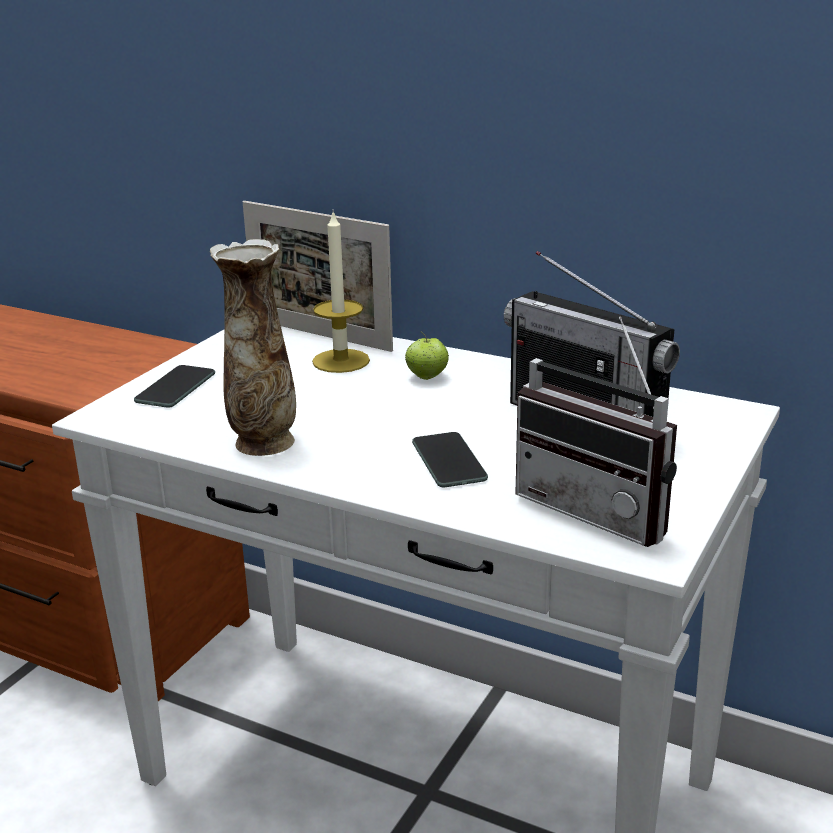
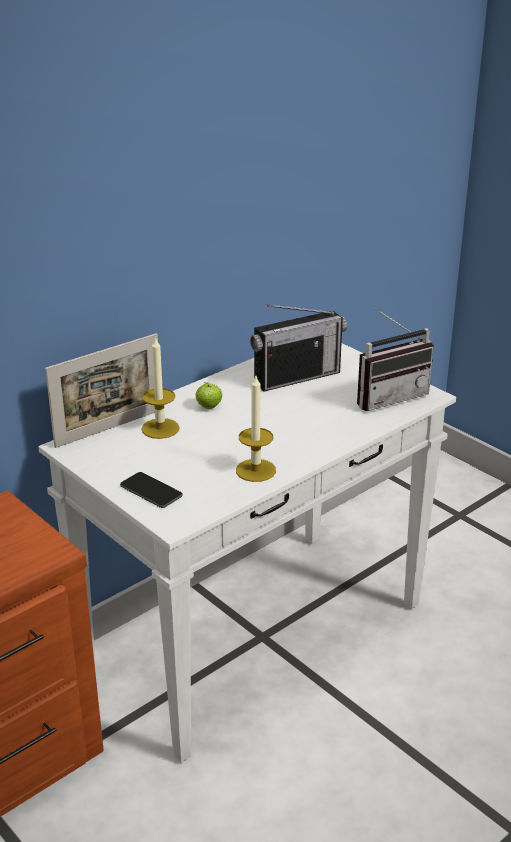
camera: 70 degrees left, 5 degrees up
(263, 442) = (255, 470): vase -> candle
(448, 461) = (317, 421): phone -> none

